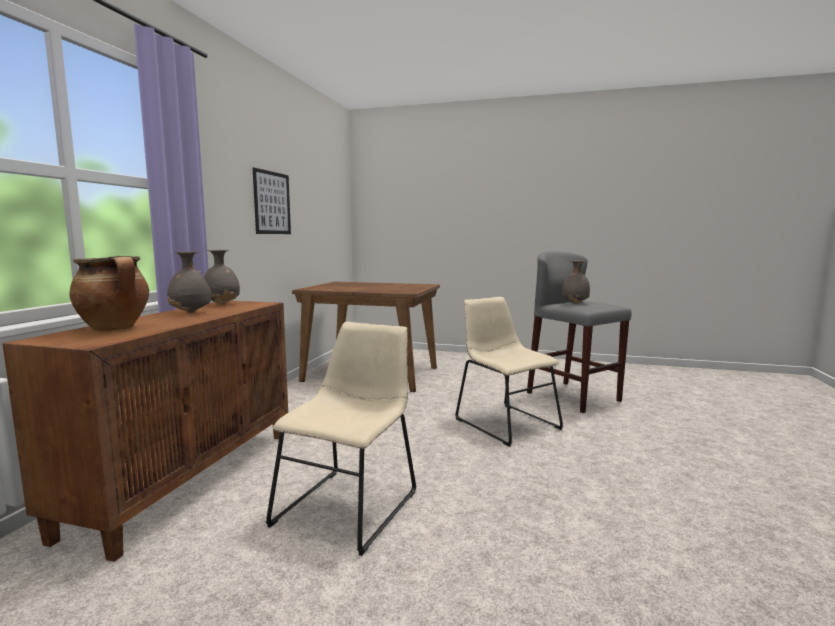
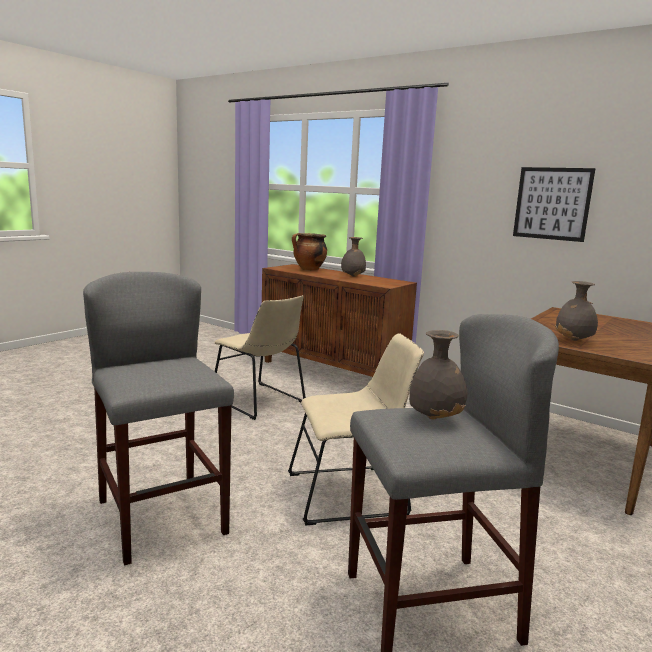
camera: 110 degrees right, 5 degrees up
(223, 304) = (389, 281): grey vase -> grey vase (574, 340)
(641, 478) = (161, 517): none -> grey stool

